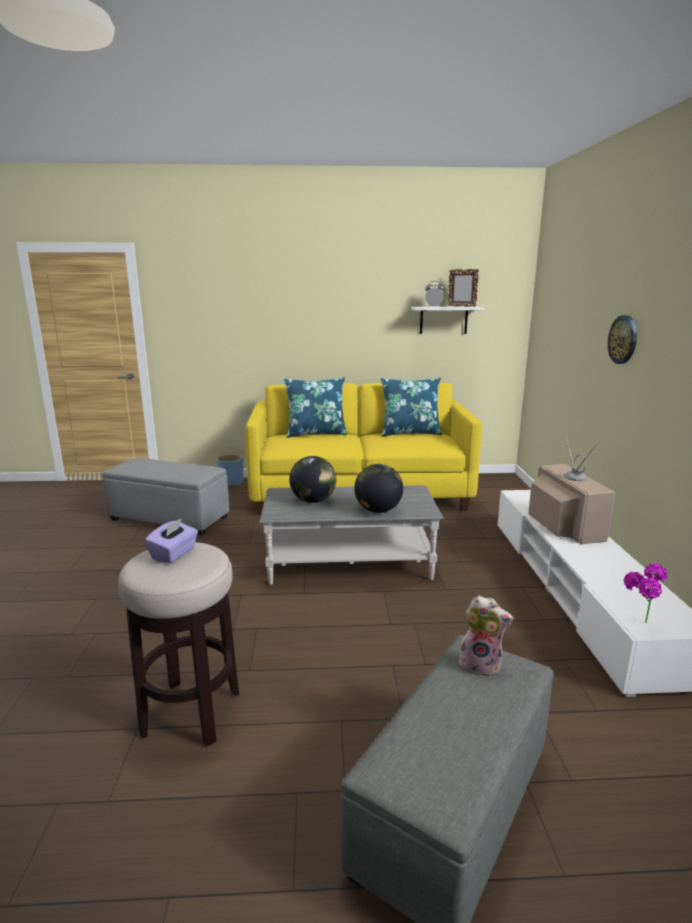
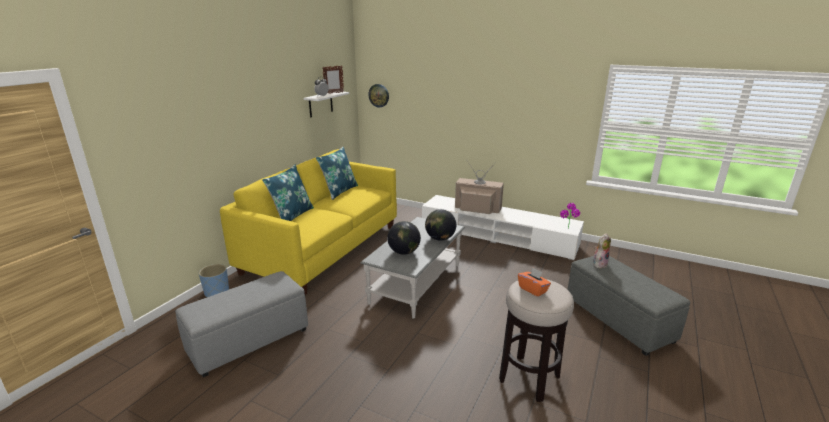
camera: 60 degrees left, 5 degrees up
(174, 554) = (533, 289): purple tissue box -> orange tissue box
(623, 339) = (471, 106): wall clock -> wall clock (379, 95)

